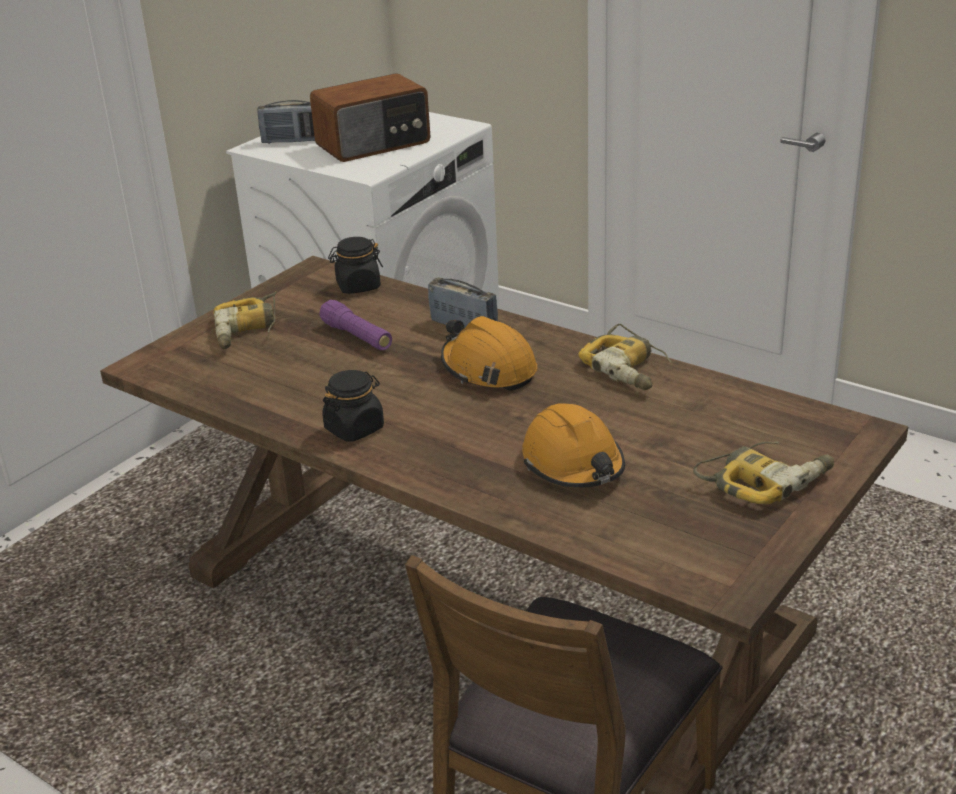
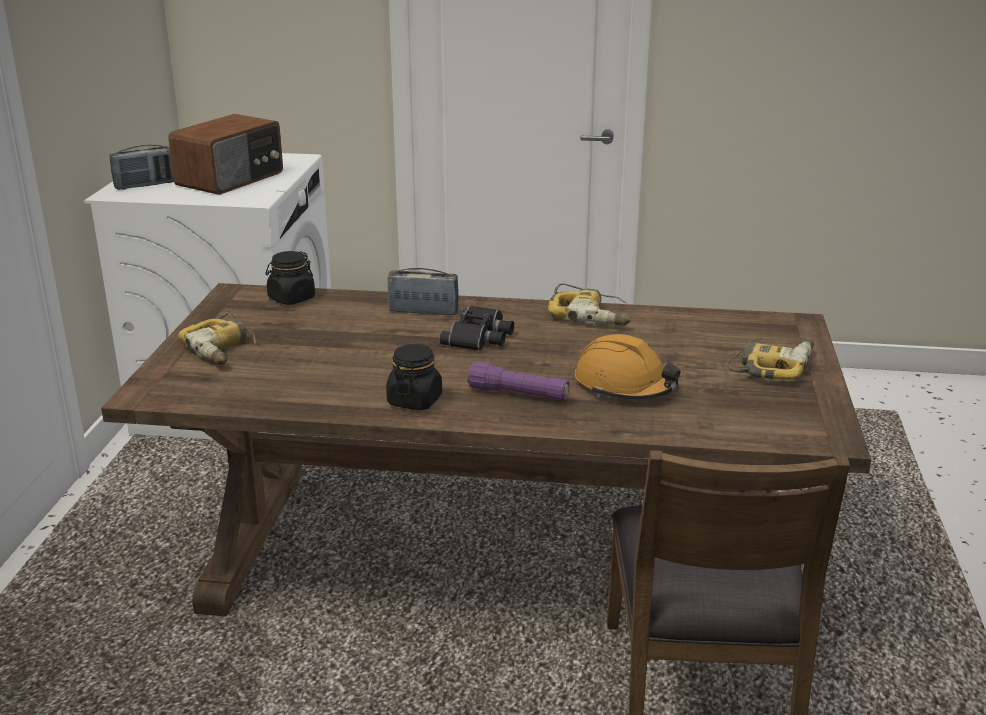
camera: 30 degrees left, 5 degrees down
(357, 337) = (336, 335): purple flashlight -> purple flashlight (518, 394)
(488, 369) = (480, 336): orange hard hat -> black binoculars

